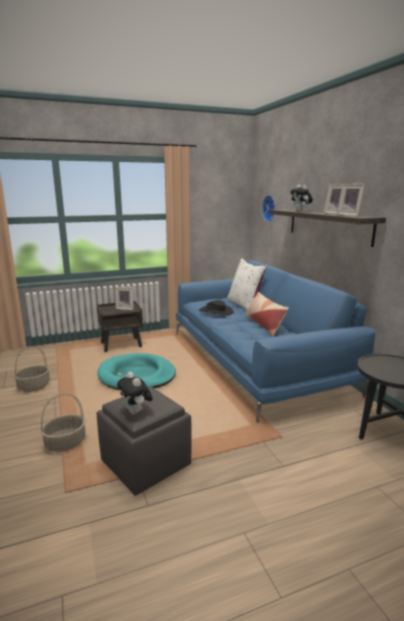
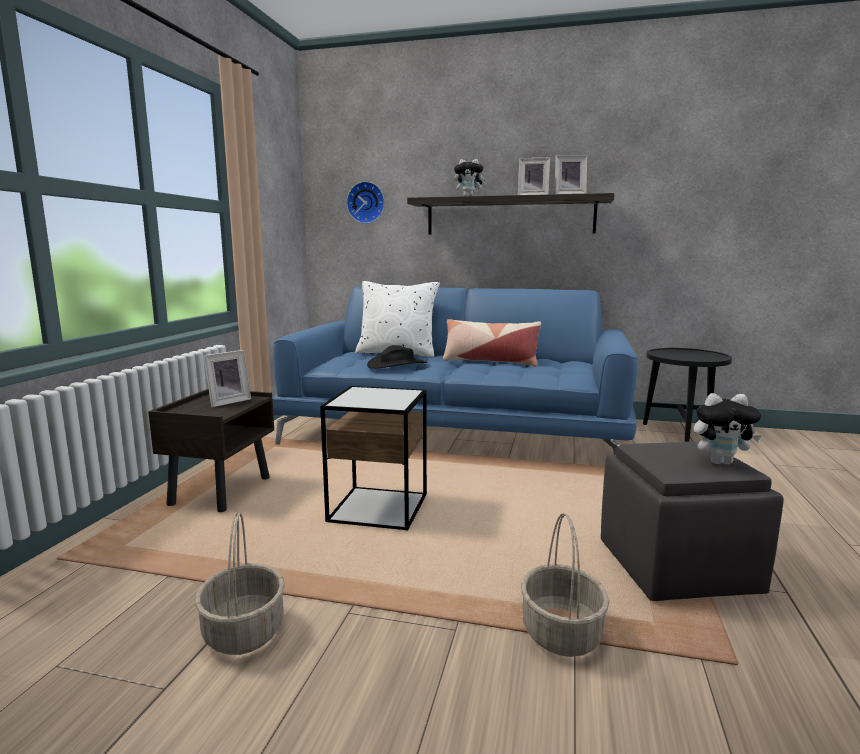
camera: 55 degrees left, 5 degrees down
(137, 375) = (379, 508): turquoise dog bed -> side table

